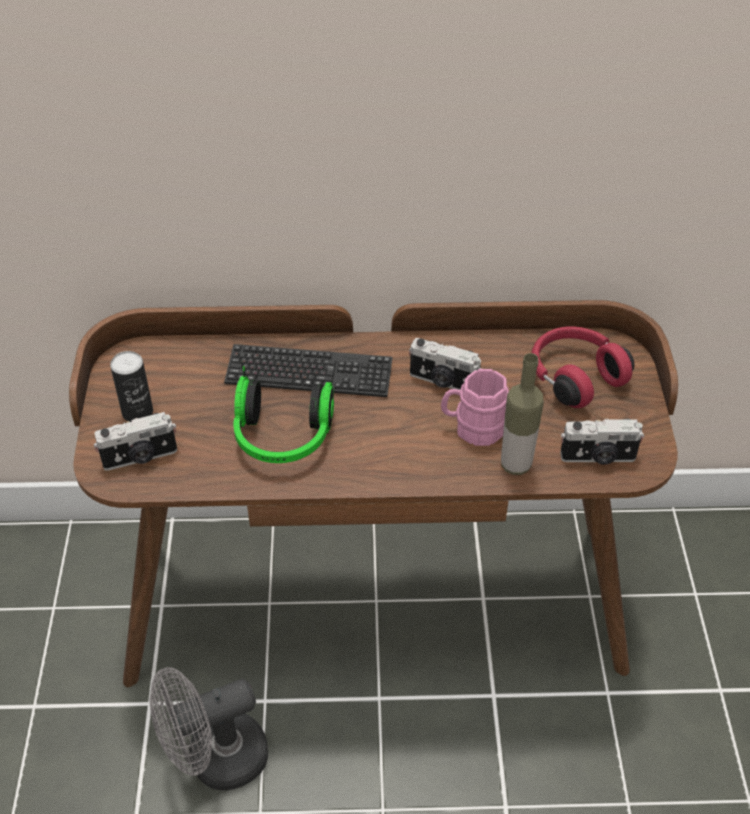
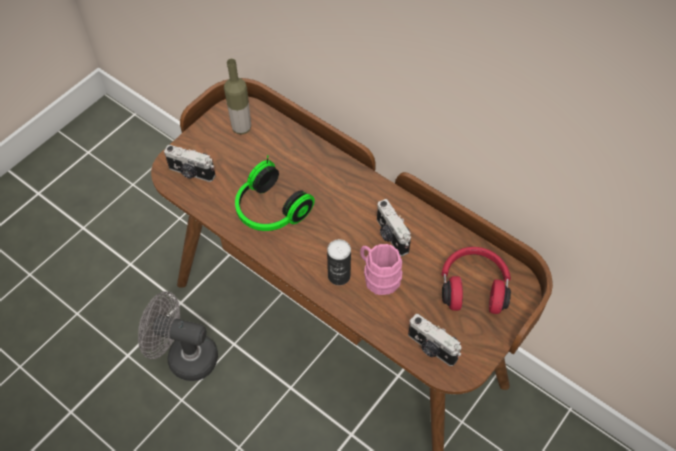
camera: 40 degrees right, 10 degrees up
(137, 412) = (214, 145): can -> can (339, 275)
(309, 373) = (322, 180): keyboard -> none
(515, 464) = (378, 317): bottle -> bottle (241, 128)

